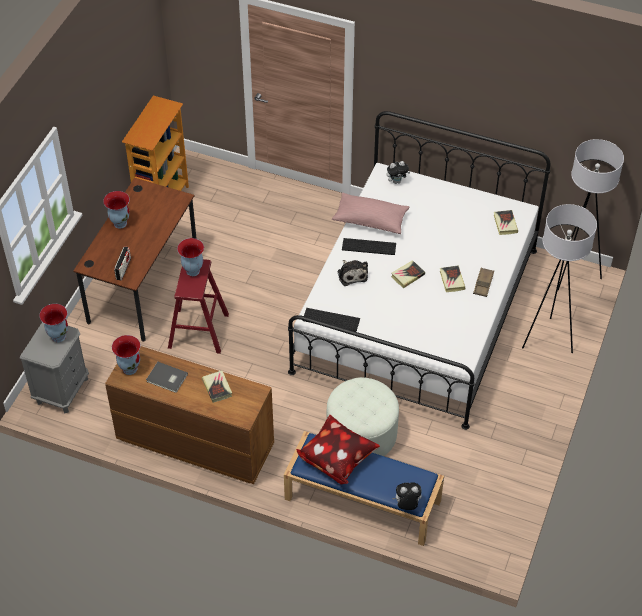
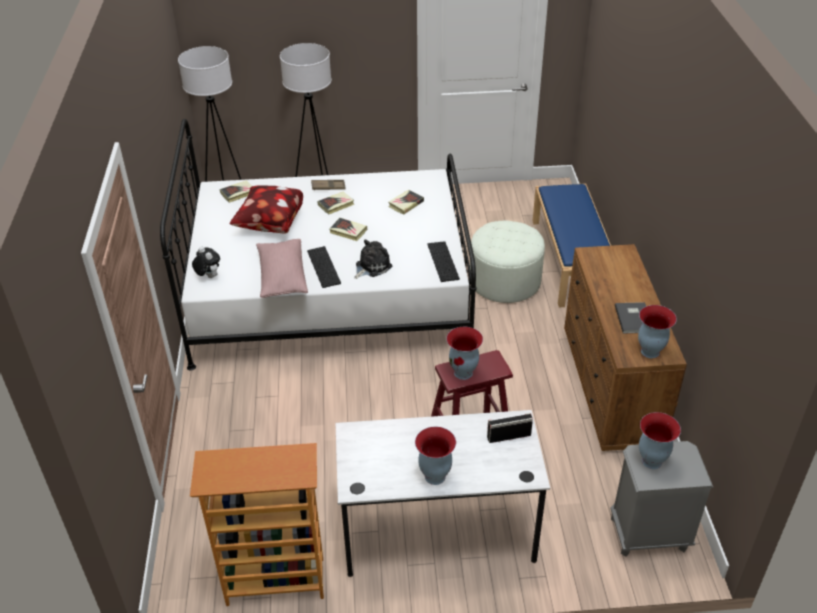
camera: 115 degrees left, 10 degrees down
(143, 286) = (437, 530): brown desk -> white desk
(217, 388) = (610, 280): book -> book (406, 204)
(337, 458) = (577, 237): pillow -> pillow (269, 224)
(407, 505) = (584, 190): plush toy -> none

